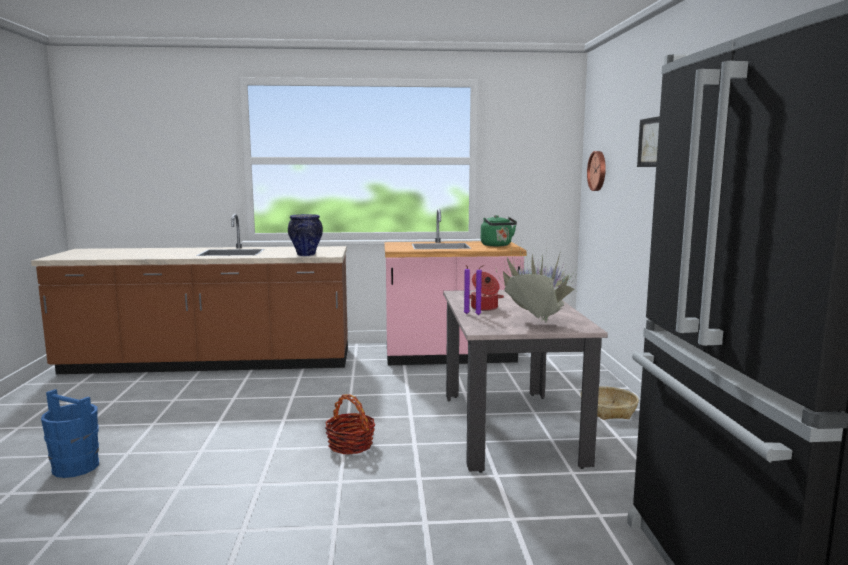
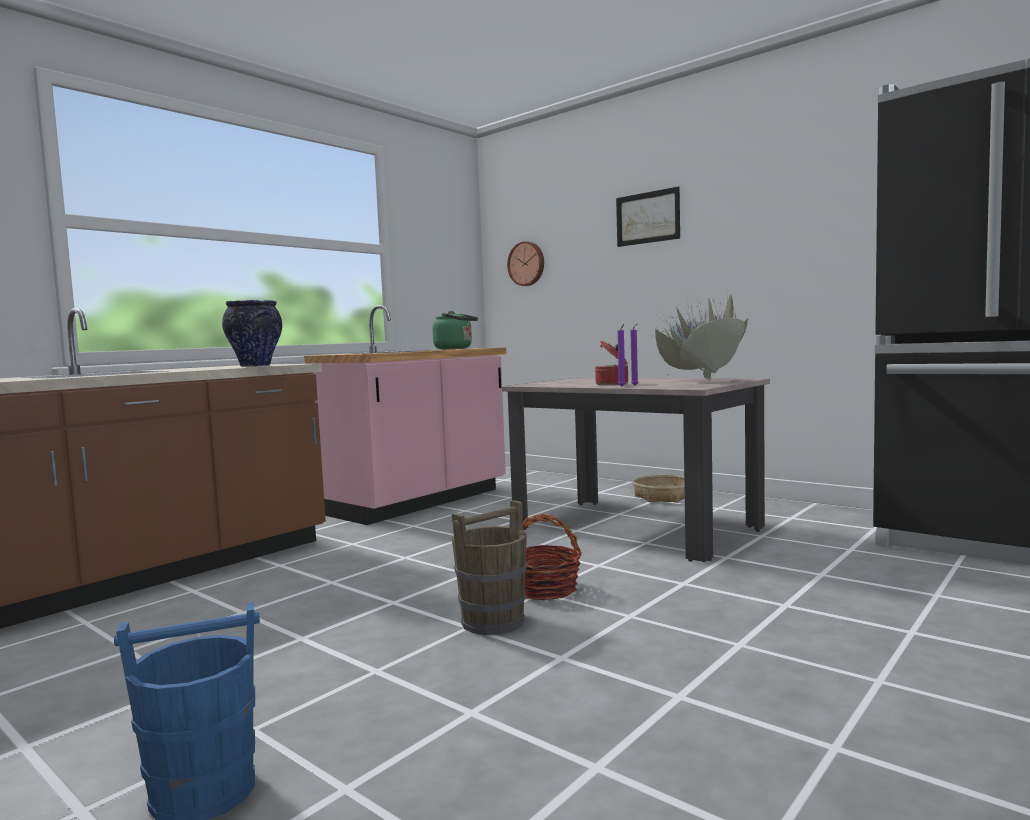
camera: 45 degrees left, 5 degrees down
(286, 451) = (492, 622): none -> brown bucket

